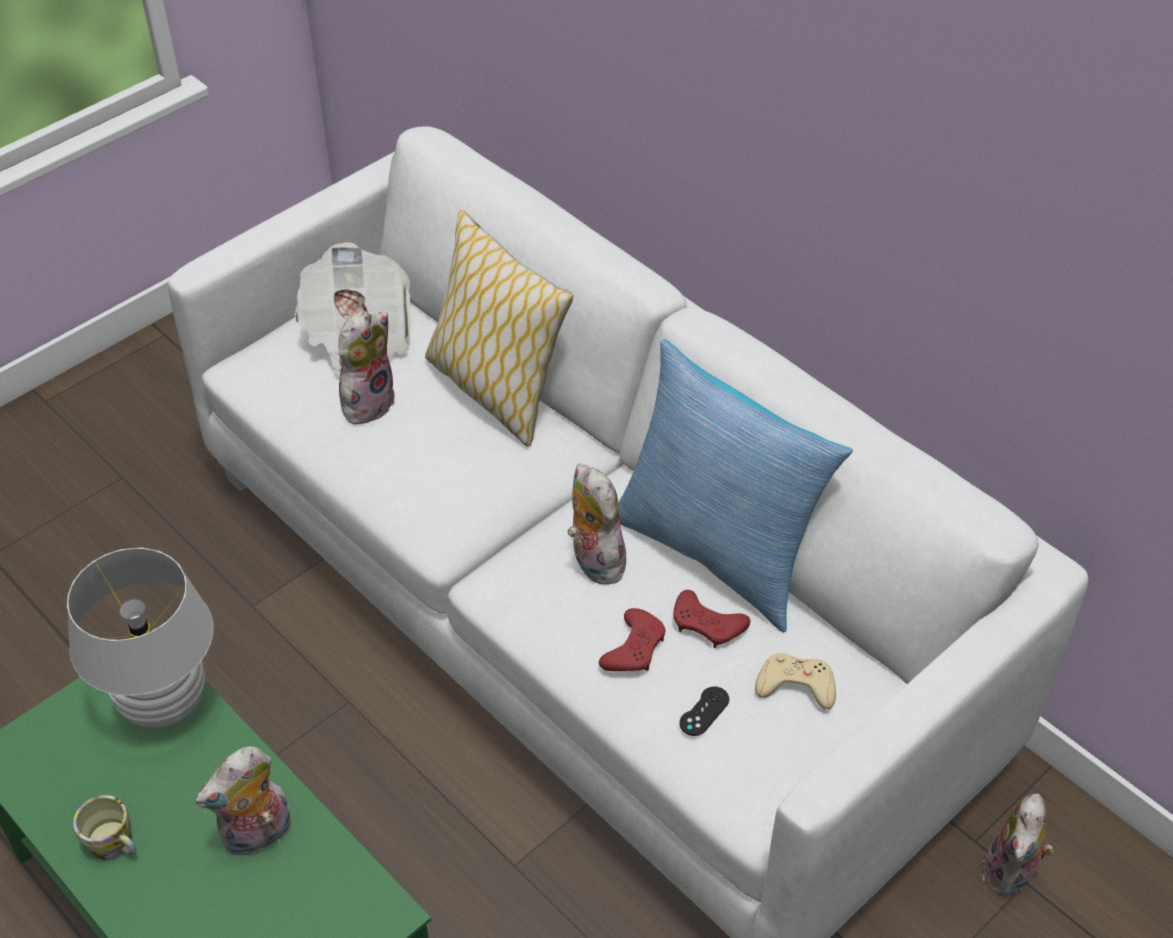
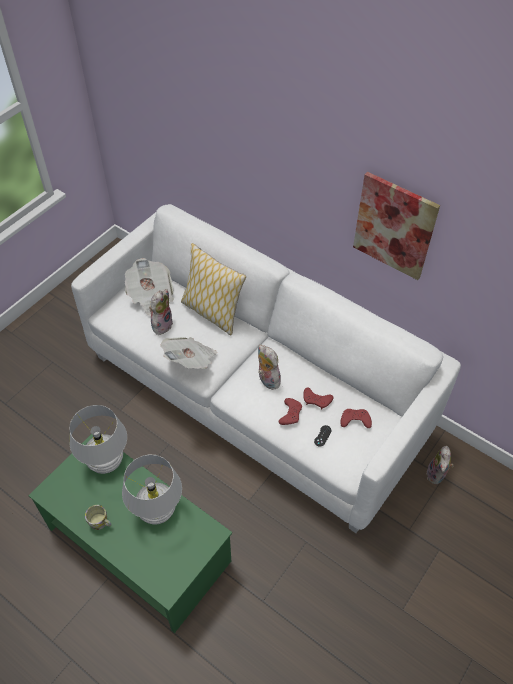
camera: 10 degrees left, 5 degrees up
(258, 836) = (157, 510): plush toy -> white table lamp
(416, 491) = (191, 360): none -> newspaper
(718, 551) = (314, 369): pillow -> none
(795, 685) = (355, 420): beige game controller -> red game controller
(940, 191) = (394, 226): none -> picture

